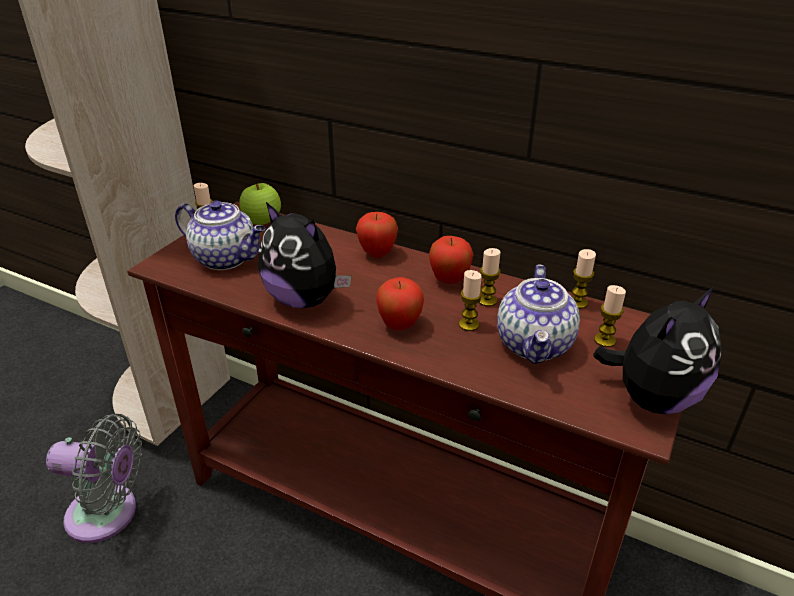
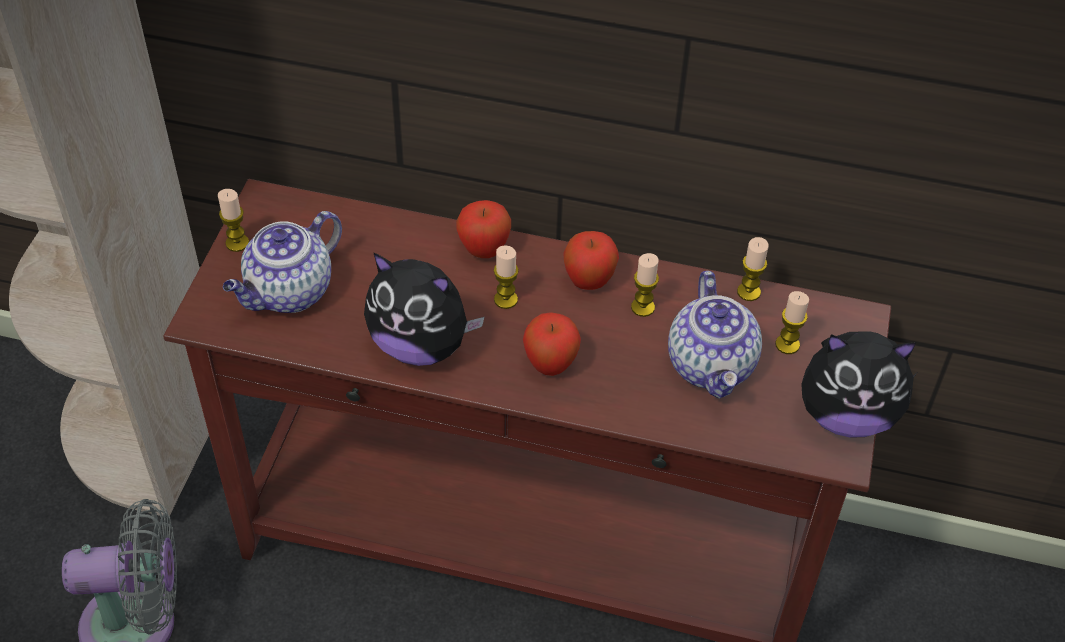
camera: 15 degrees left, 15 degrees up
(227, 259) = (289, 293): teapot -> teapot turned 120 degrees clockwise
(262, 221) = (305, 215): apple -> none
(468, 324) = (630, 349): candle -> candle (505, 299)
(652, 397) = (846, 415): plush toy -> plush toy turned 60 degrees clockwise

